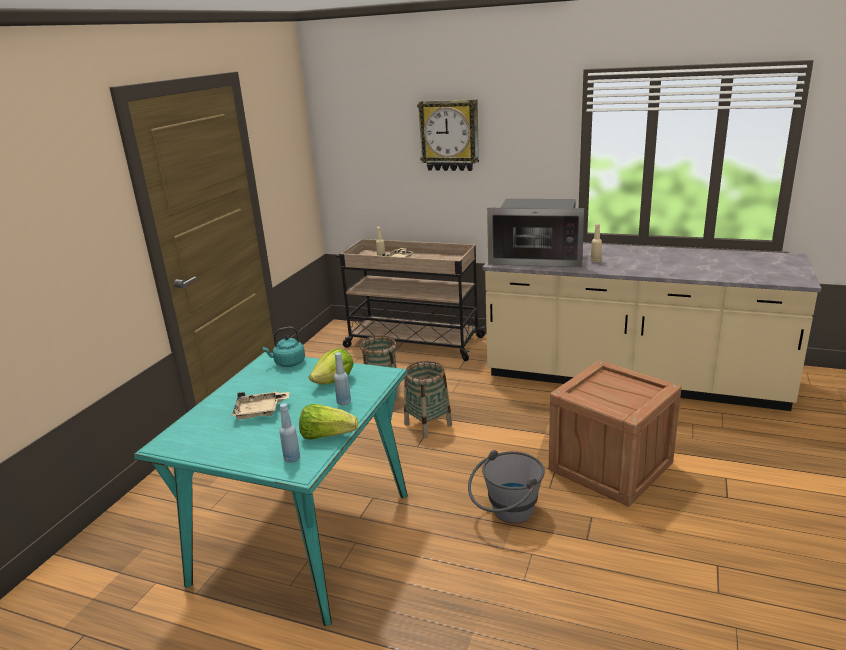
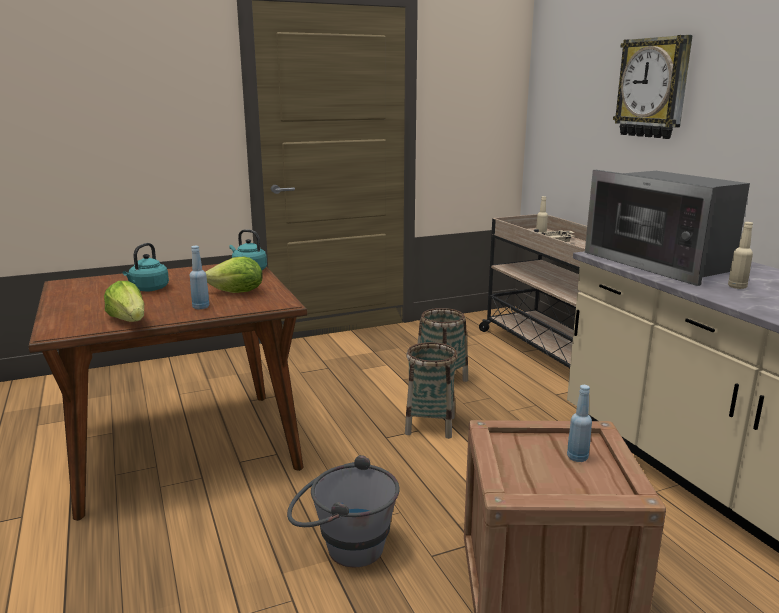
camera: 45 degrees right, 5 degrees down
(260, 411) = (148, 289): beige tray -> turquoise kettle
(292, 458) = (75, 322): blue bottle -> blue bottle (577, 457)
(304, 536) = (185, 449): turquoise dining table -> brown dining table

